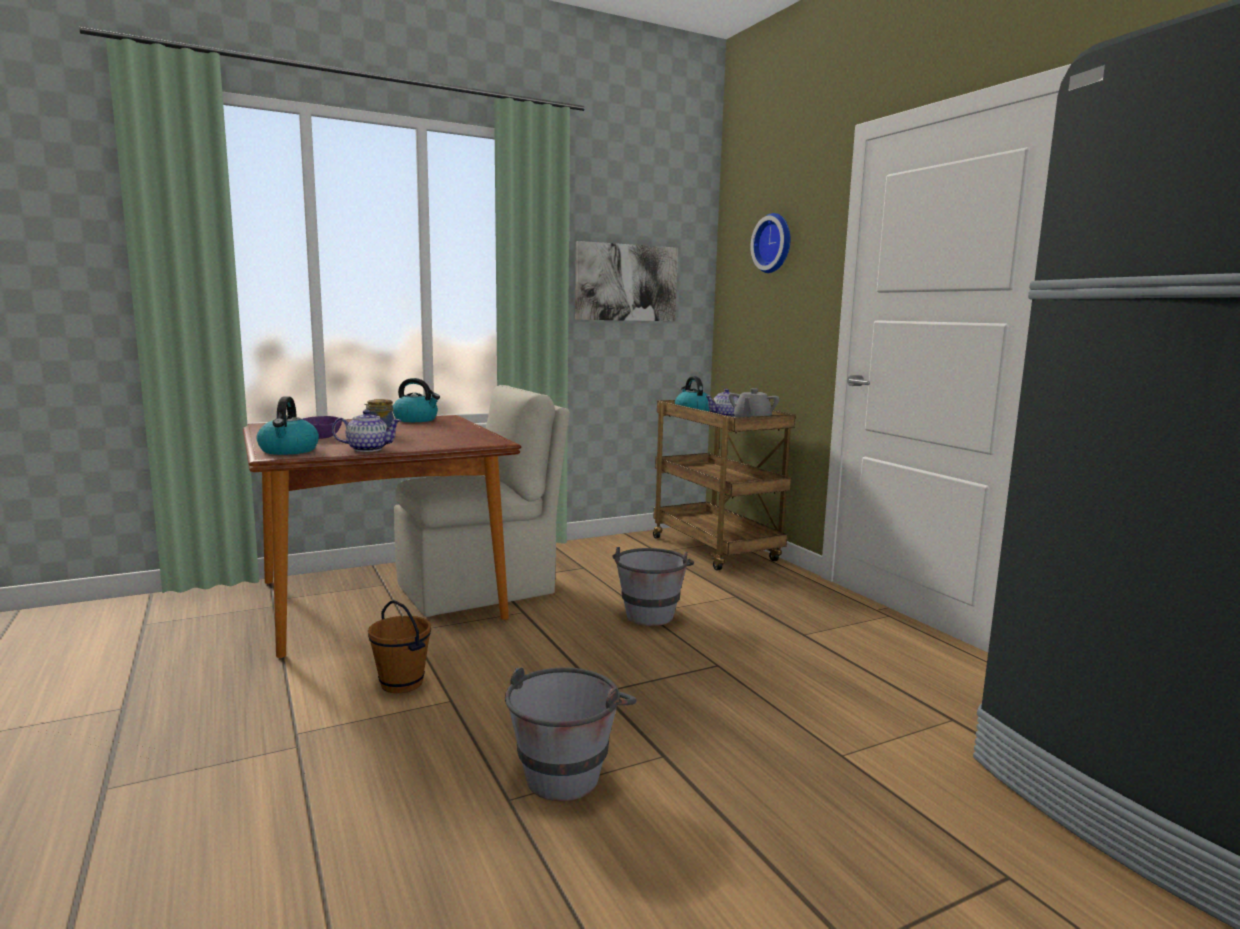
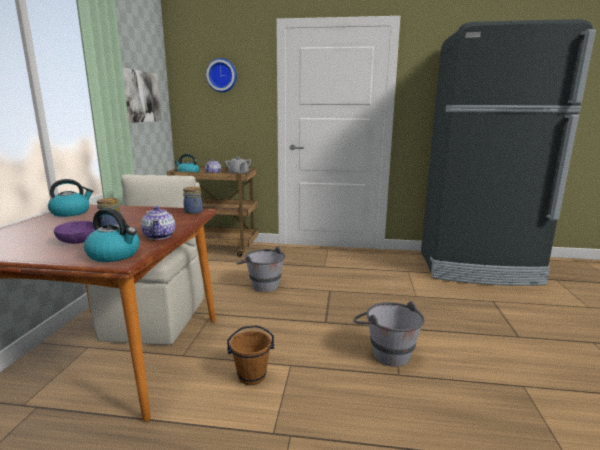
camera: 55 degrees left, 5 degrees up
(367, 449) = (159, 236): teapot -> teapot turned 135 degrees clockwise
(485, 441) = (194, 212): none -> jar

